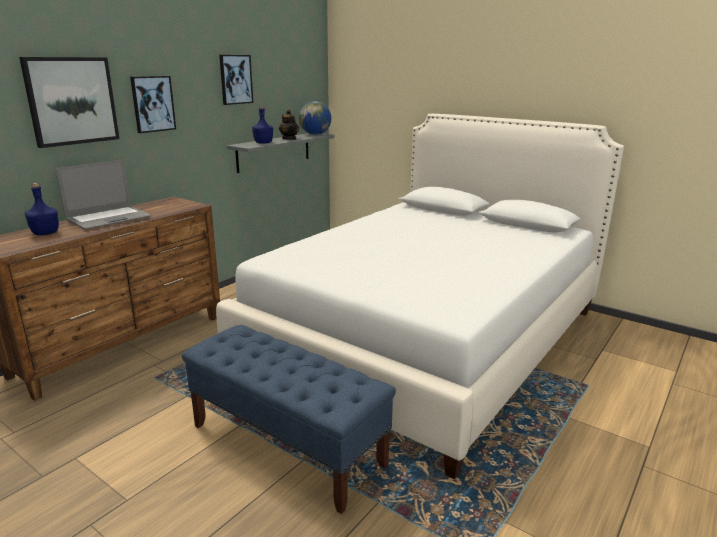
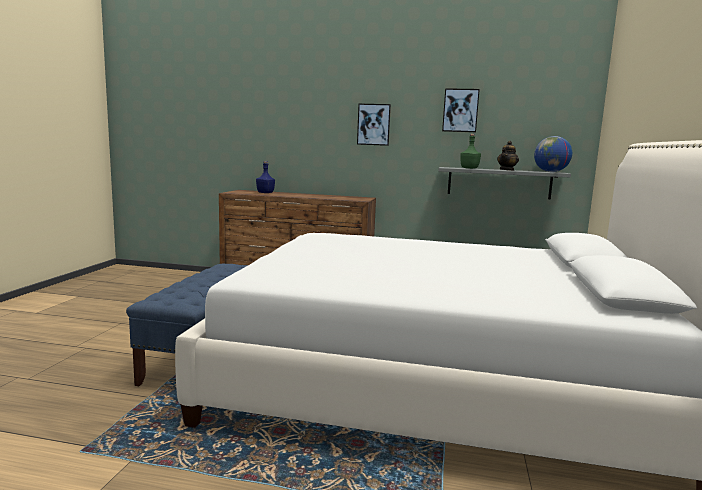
camera: 65 degrees right, 10 degrees down
(71, 101) = (315, 117): picture -> none
(109, 219) = (305, 195): laptop -> none
(263, 143) = (469, 168): blue bottle -> green bottle

